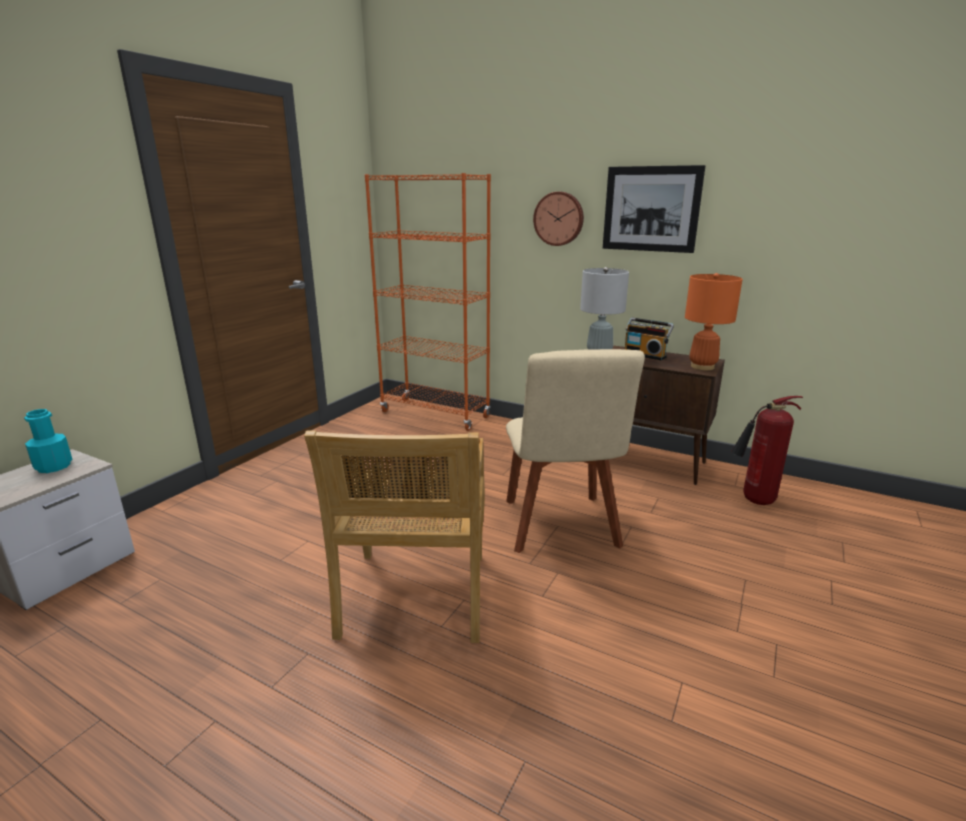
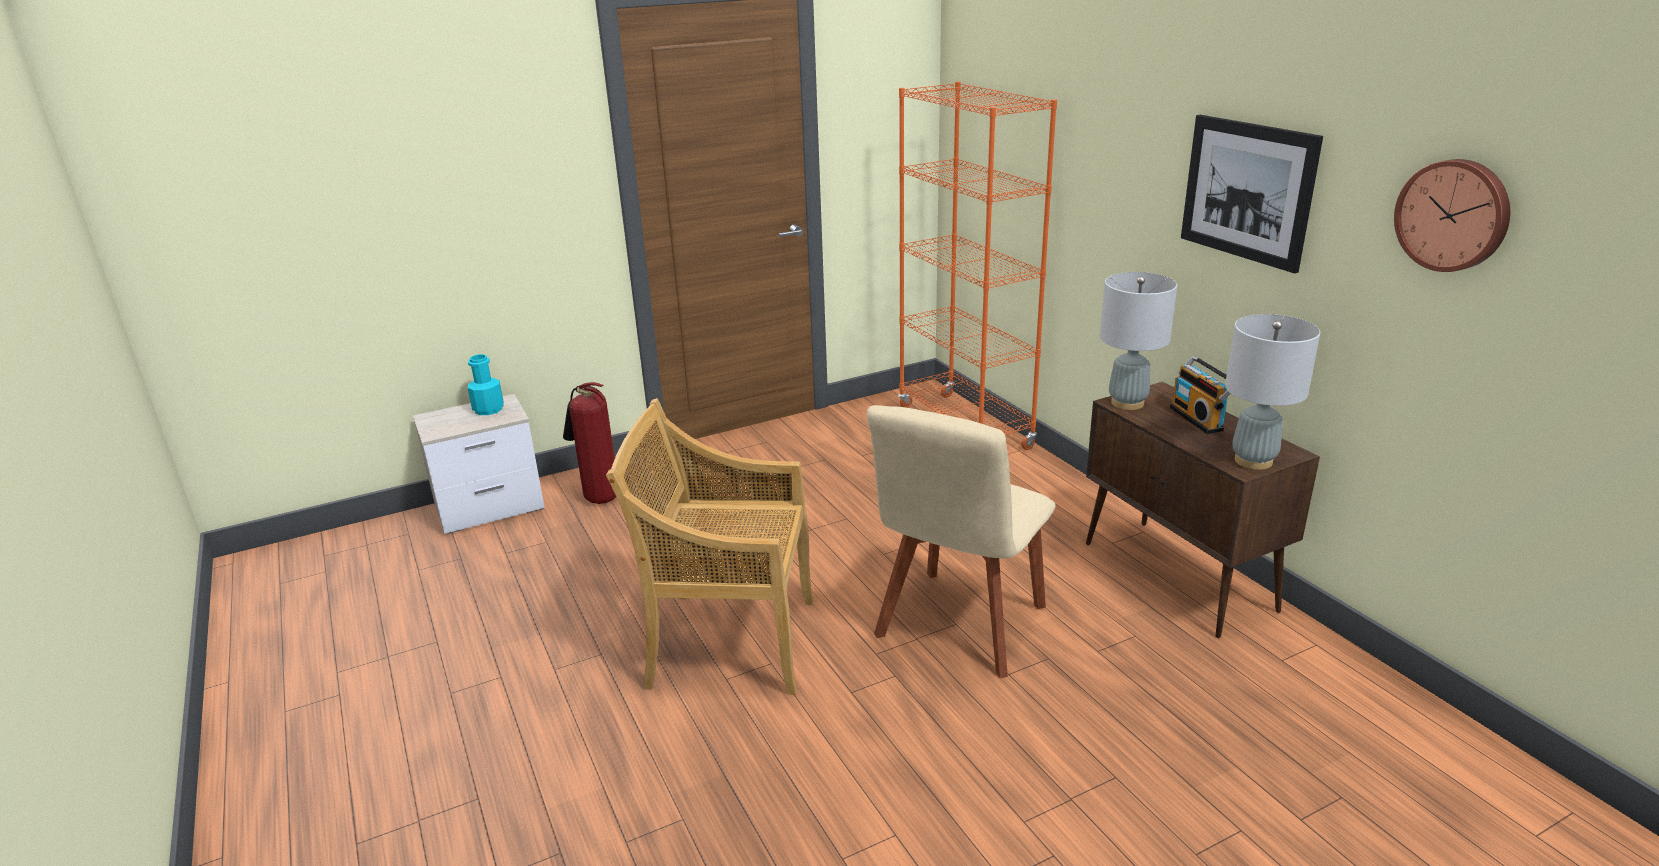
camera: 35 degrees right, 5 degrees up
(414, 597) = (729, 642): beige chair -> beige chair turned 60 degrees clockwise
(559, 218) = (1134, 180): wall clock -> wall clock (1454, 215)
(702, 367) = (1253, 461): orange table lamp -> grey table lamp
(754, 501) = (1280, 692): fire extinguisher -> fire extinguisher (598, 498)

